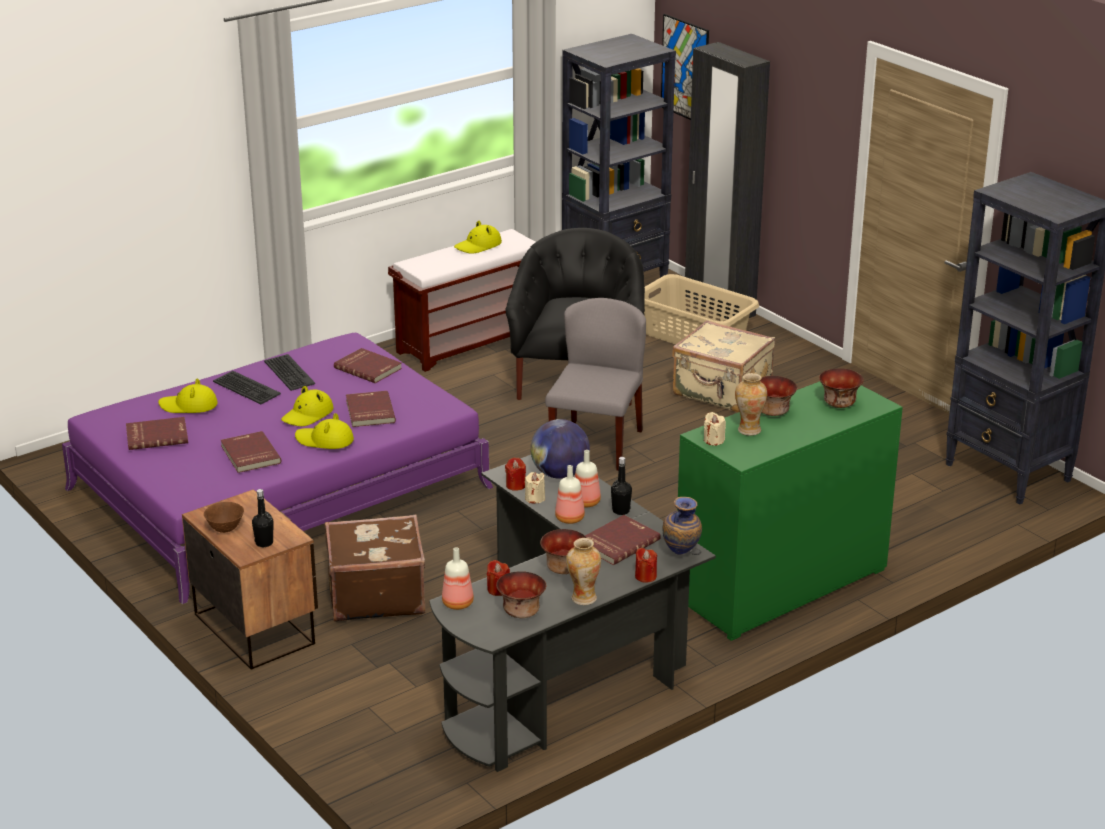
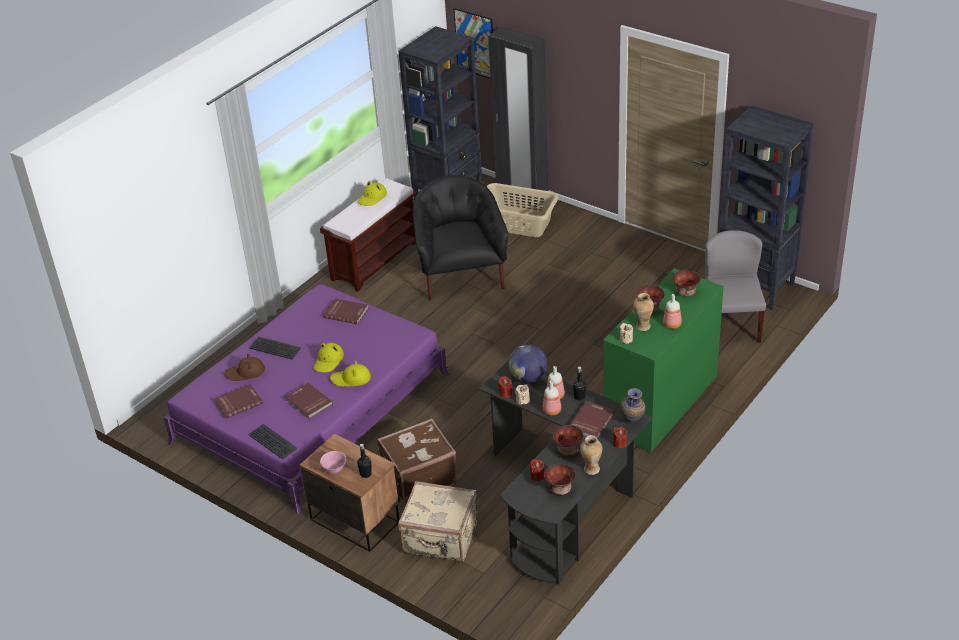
camera: 15 degrees left, 10 degrees up
(189, 406) = (245, 372): yellow hat -> brown hat
(225, 529) = (334, 469): brown bowl -> pink bowl
(288, 373) = (296, 329): keyboard -> keyboard (272, 442)
(369, 411) = (366, 348): red book -> none
(459, 603) = (519, 493): bottle -> bottle (672, 324)
(596, 445) = (497, 325): grey chair -> grey chair (731, 325)
(721, 392) = (556, 265): beige suitcase -> beige suitcase (441, 539)

